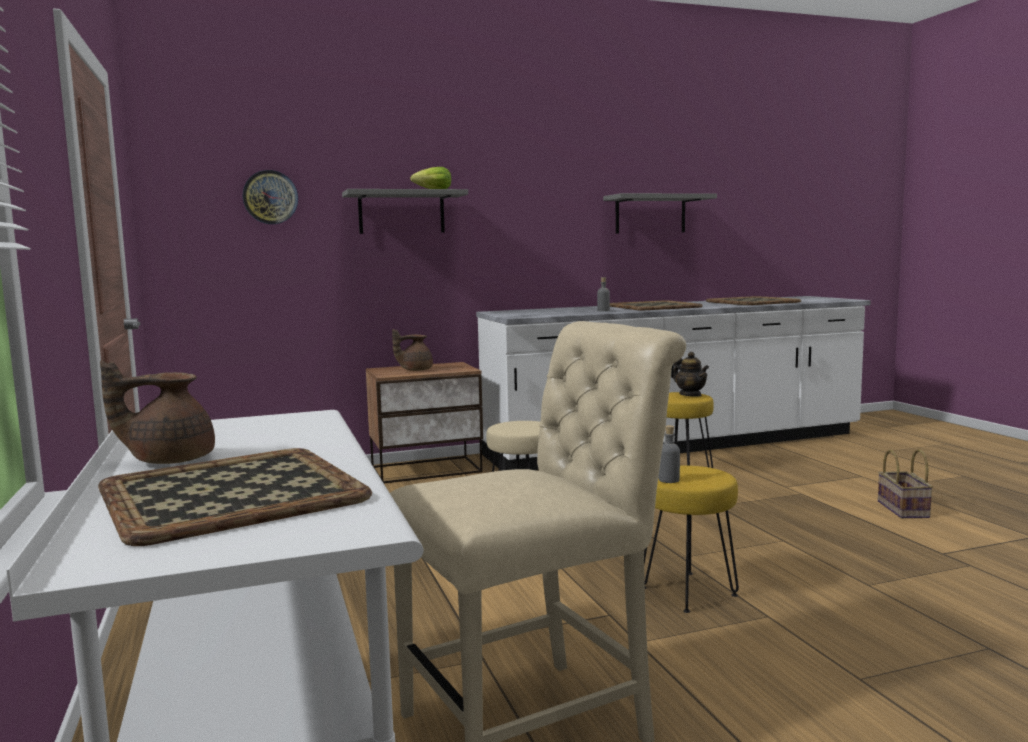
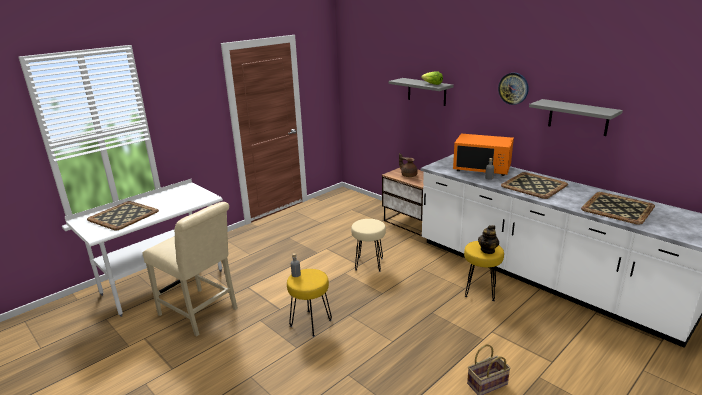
camera: 65 degrees right, 15 degrees up
(169, 460) = (154, 199): brown teapot -> none
(270, 197) = (377, 76): wall clock -> wall clock (513, 88)
(563, 310) = (482, 169): none -> orange microwave

